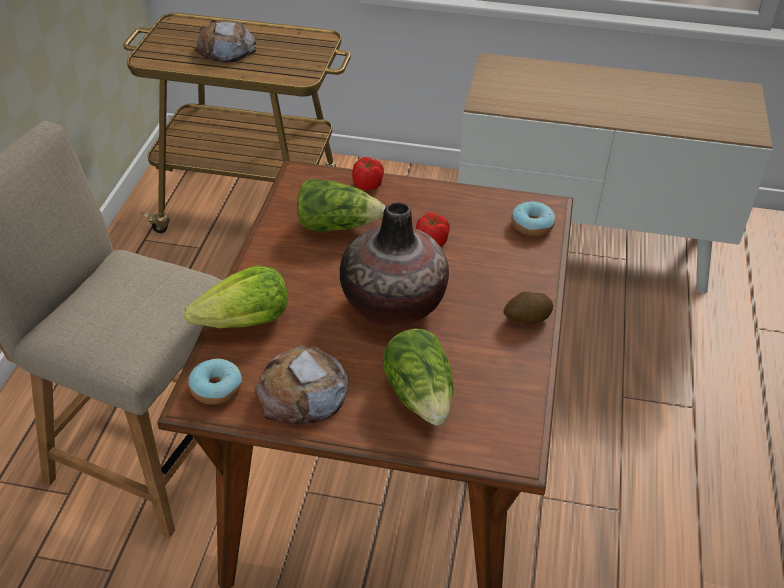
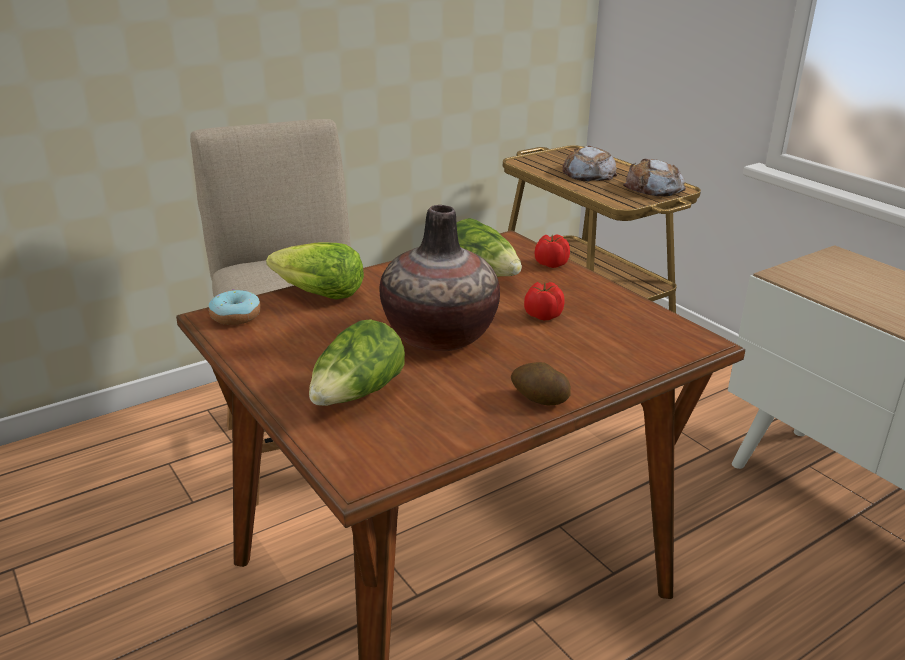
camera: 45 degrees right, 15 degrees down
(303, 393) = (281, 347): bread -> bread (653, 187)
(532, 225) = (661, 346): donut -> none

